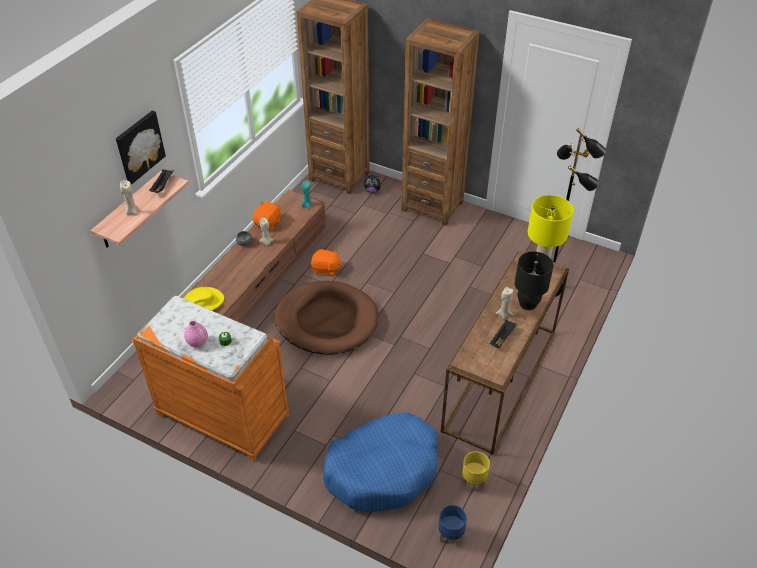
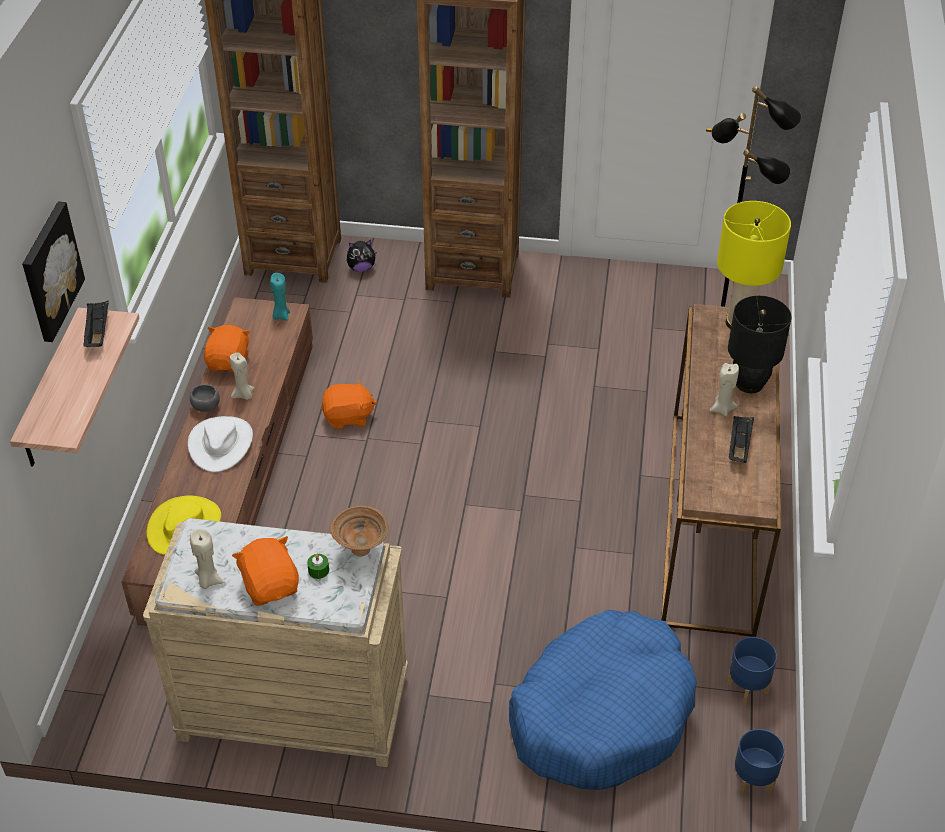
camera: 20 degrees left, 0 degrees up
(132, 212) = (69, 390): beige candle -> beige candle (208, 580)
(197, 342) = (270, 585): pink vase -> orange plush toy
(222, 415) = (293, 707): orange dresser -> beige dresser
(242, 265) = (220, 444): none -> white hat
(253, 336) = (362, 550): none -> brown bowl
(326, 321) = (392, 502): brown dog bed -> none
(473, 481) = (746, 688): yellow planter -> blue planter

